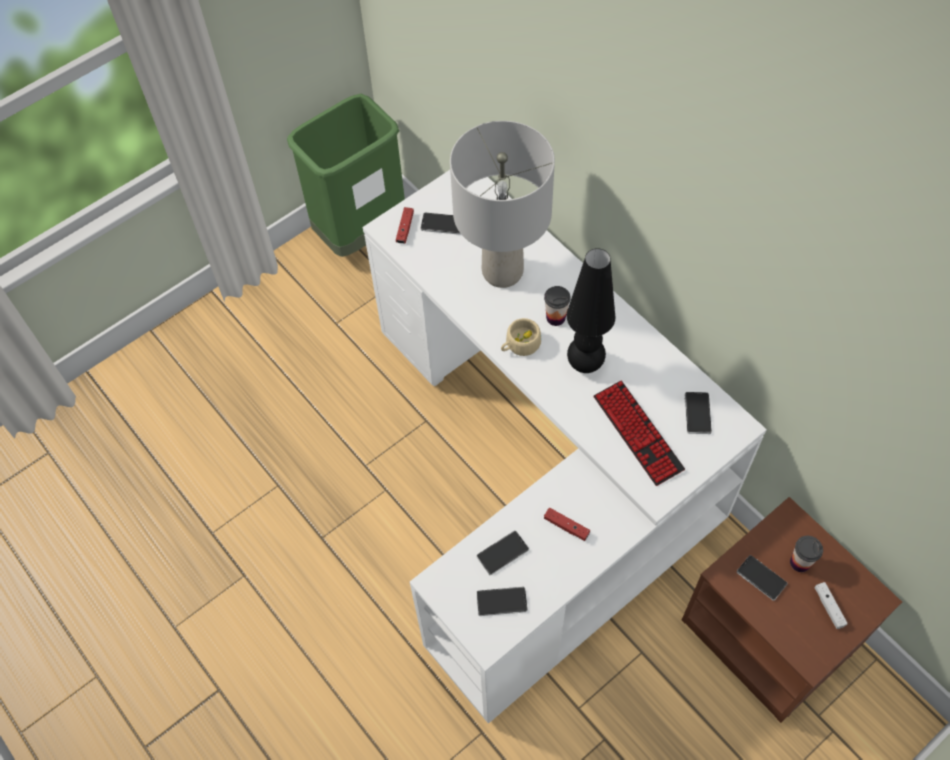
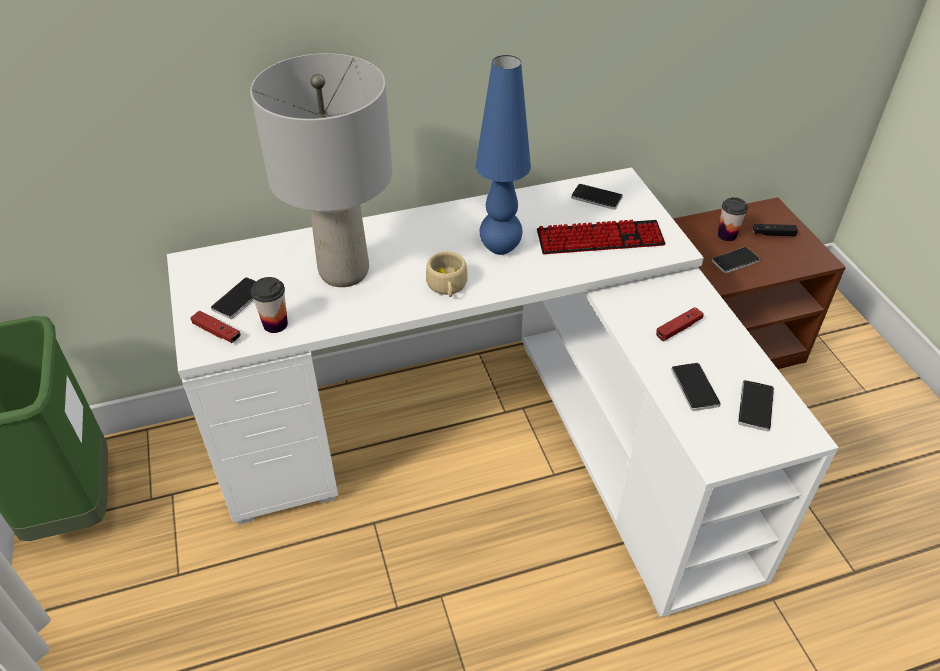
camera: 70 degrees left, 15 degrees down
(555, 317) = (431, 251): cup -> cup (275, 324)
(584, 364) = (500, 249): black table lamp -> blue table lamp
(829, 607) = (773, 234): white game controller -> black game controller

